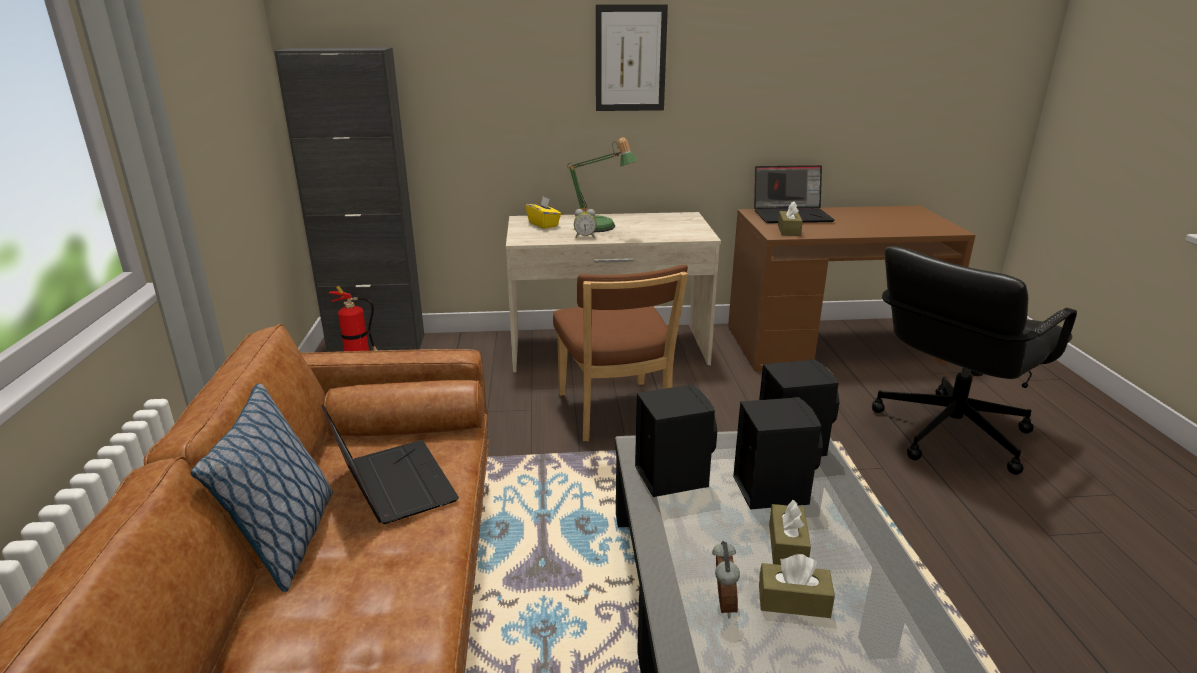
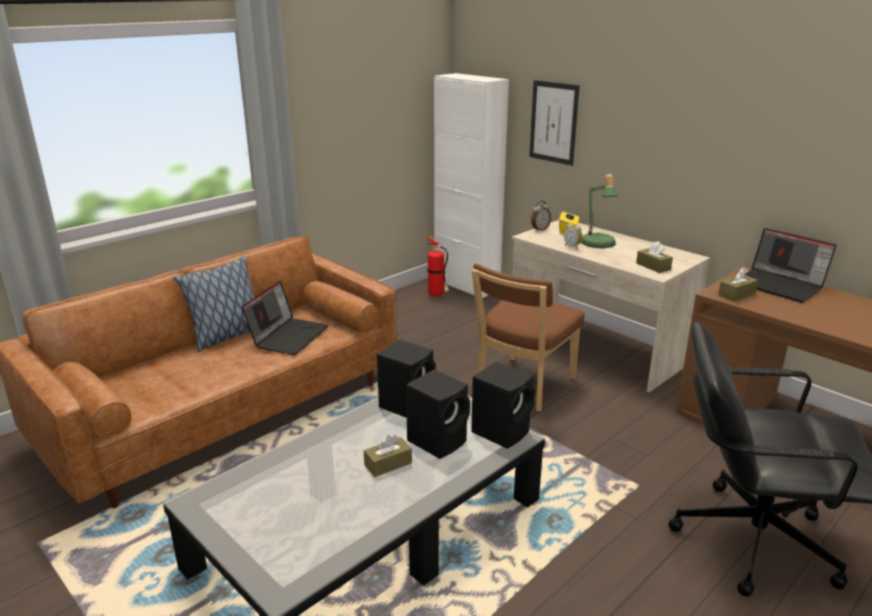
camera: 50 degrees right, 0 degrees up
(377, 344) = (466, 285): black cabinet -> white cabinet
(630, 58) = (669, 108): picture -> picture (553, 122)
(722, 604) = (313, 460): alarm clock -> alarm clock (539, 229)
(793, 601) = (340, 481): brown tissue box -> brown tissue box (653, 266)

